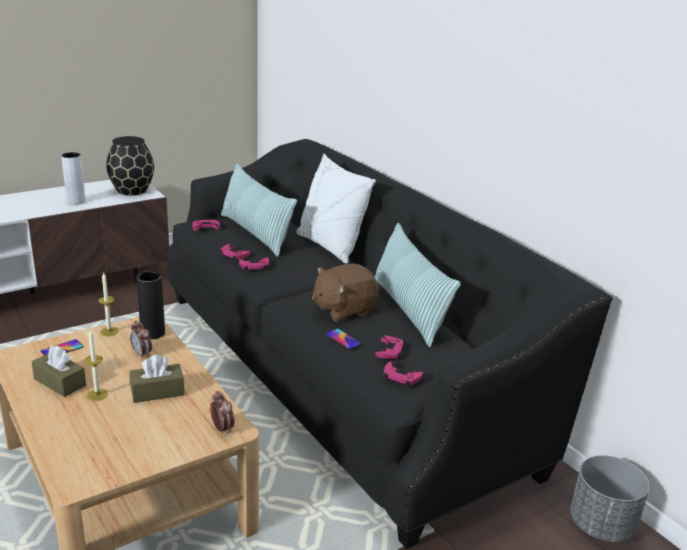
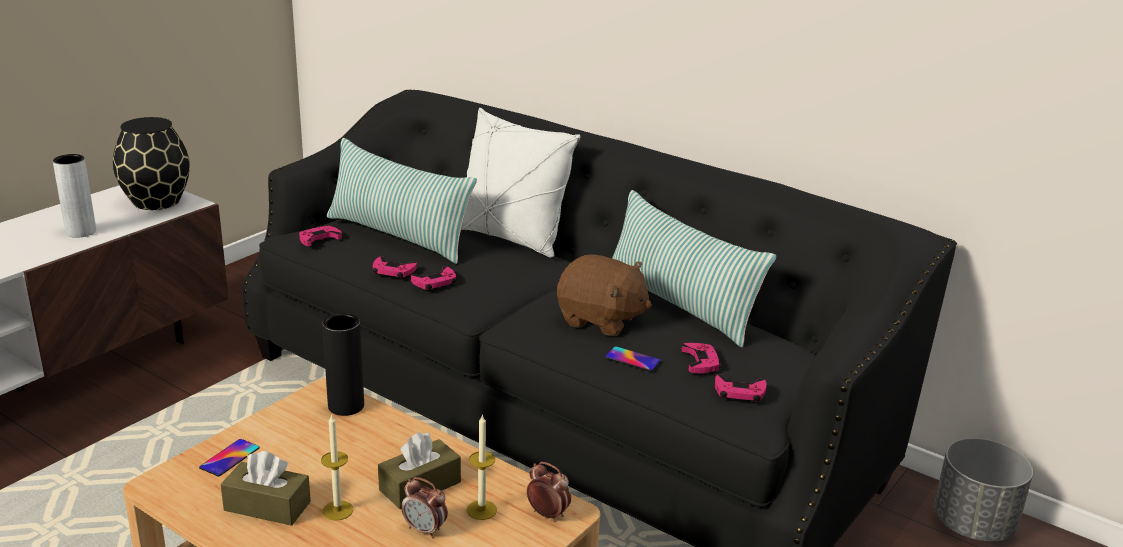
camera: 20 degrees left, 0 degrees up
(109, 331) = (279, 417): candle -> candle (481, 510)
(142, 354) = (354, 439): alarm clock -> alarm clock (425, 530)
(343, 309) = (601, 320): brown plush toy -> brown plush toy turned 105 degrees counterclockwise

